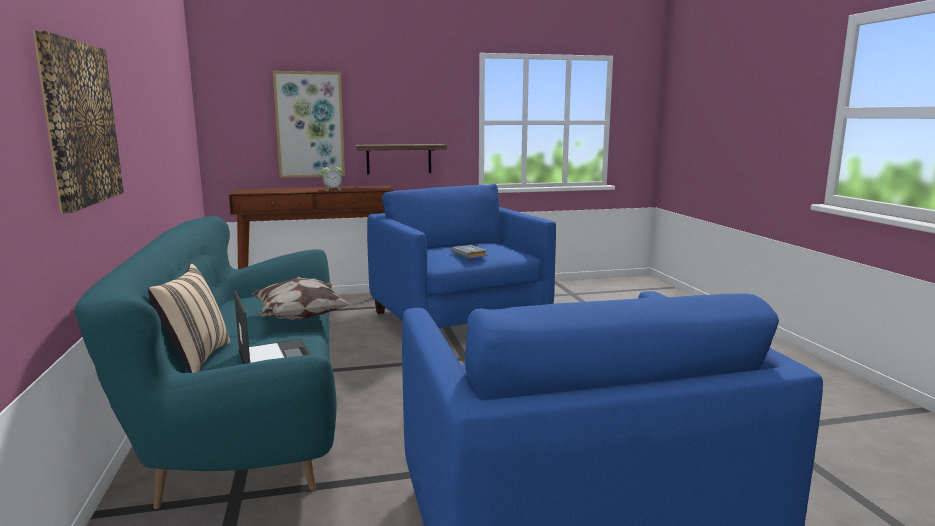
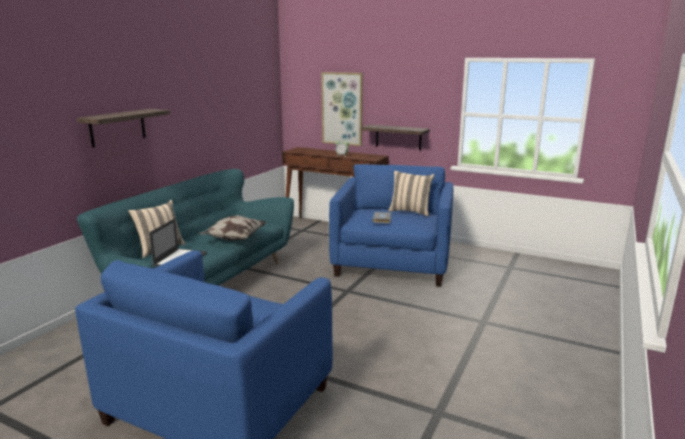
camera: 40 degrees right, 5 degrees up
(79, 123) = (118, 127): picture -> shelf
(476, 244) = (410, 211): none -> beige pillow

